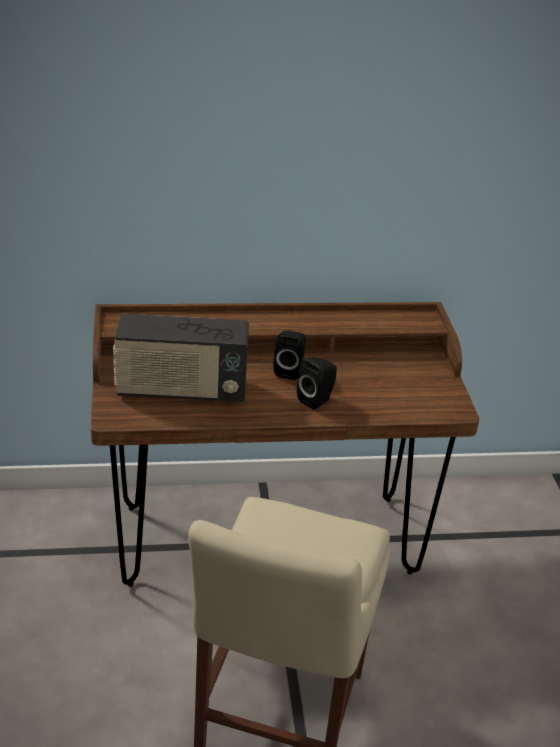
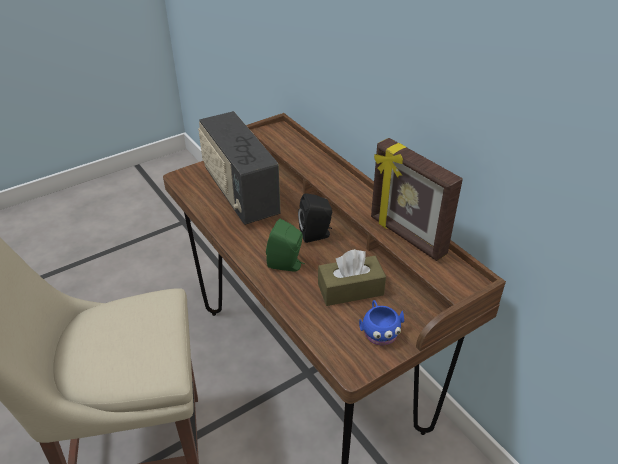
camera: 65 degrees right, 5 degrees up
(317, 400) = (287, 265): black speaker -> green speaker
(355, 320) = (406, 236): none -> picture frame
(373, 380) = (350, 289): none -> brown tissue box
(429, 384) = (379, 331): none -> blue mug

